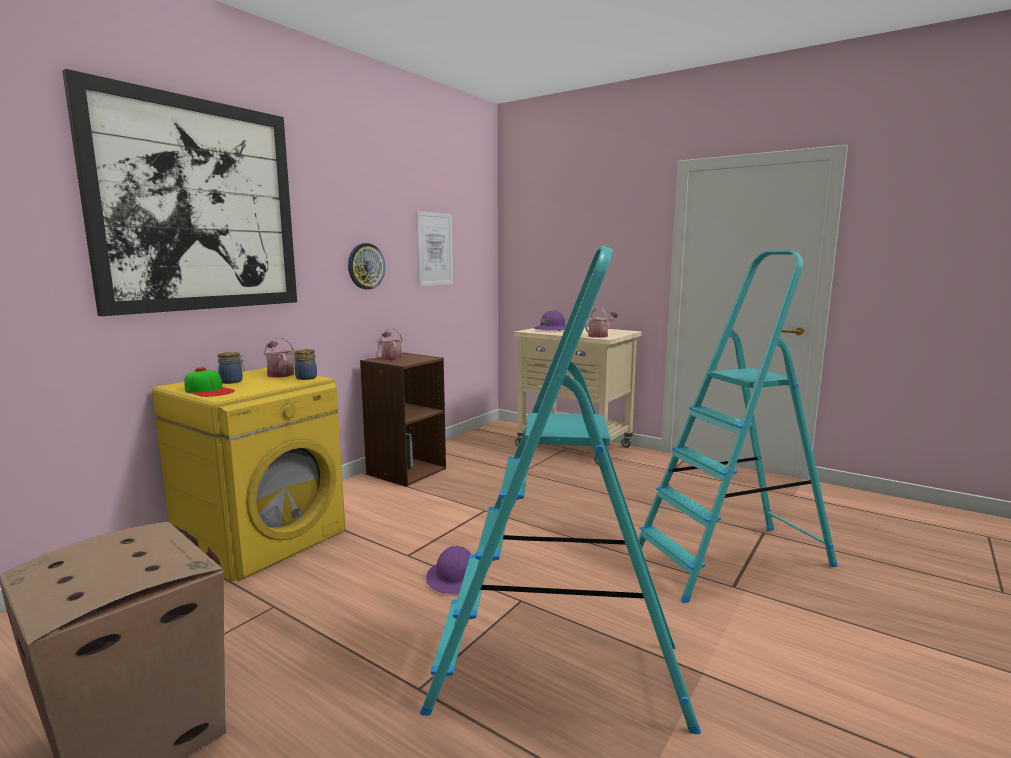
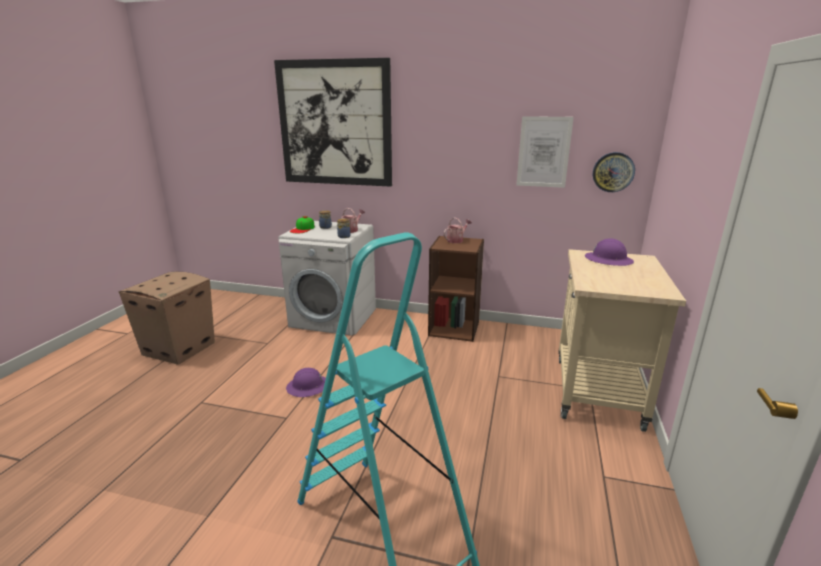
camera: 70 degrees right, 10 degrees up
(266, 538) = (332, 318): yellow washing machine -> white washing machine
(365, 266) = (457, 164): wall clock -> wall clock (613, 172)
(555, 677) = (206, 446): turquoise step ladder -> none
(600, 336) = (596, 283): watering can -> none

